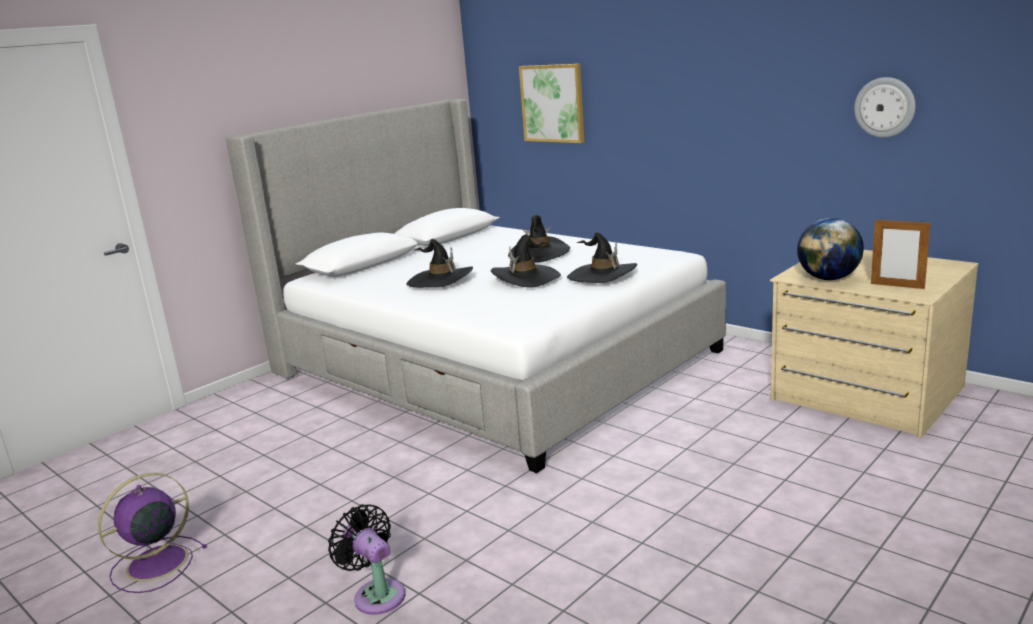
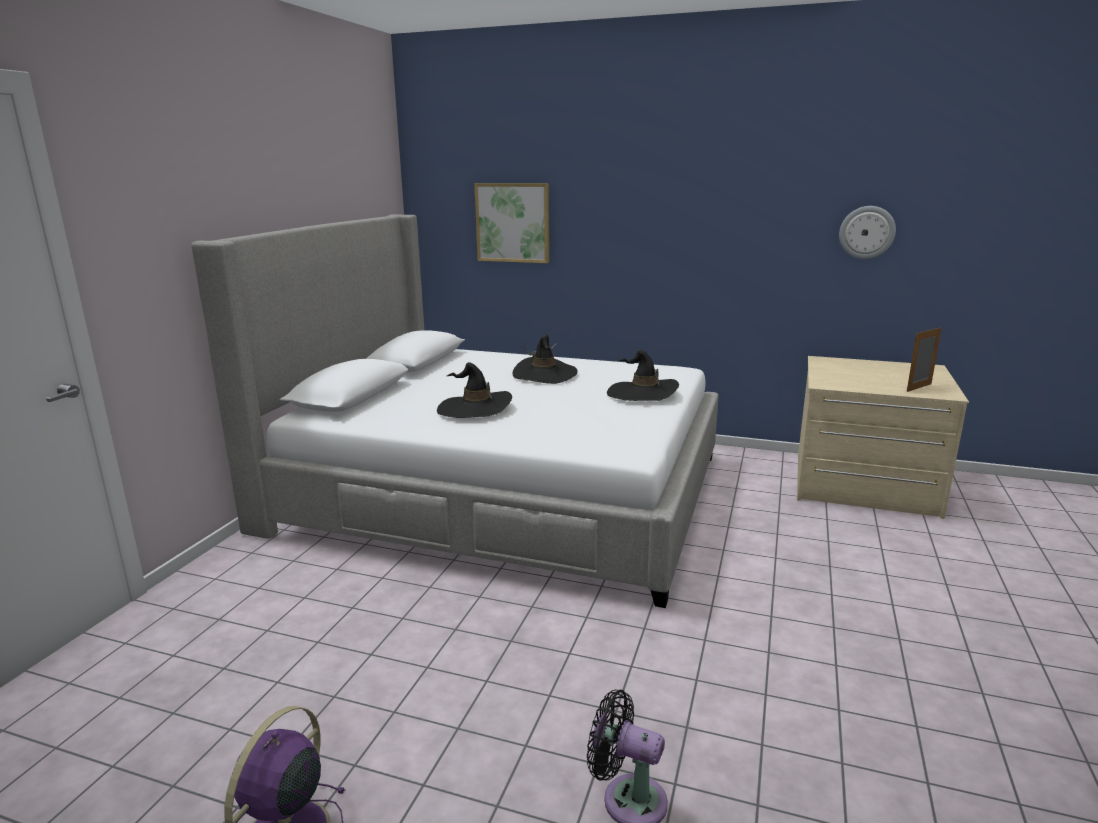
camera: 25 degrees left, 0 degrees up
(526, 278) = (570, 400): black hat -> none
(828, 278) = (856, 384): globe -> none
(897, 286) = (919, 387): picture frame -> picture frame turned 135 degrees clockwise

